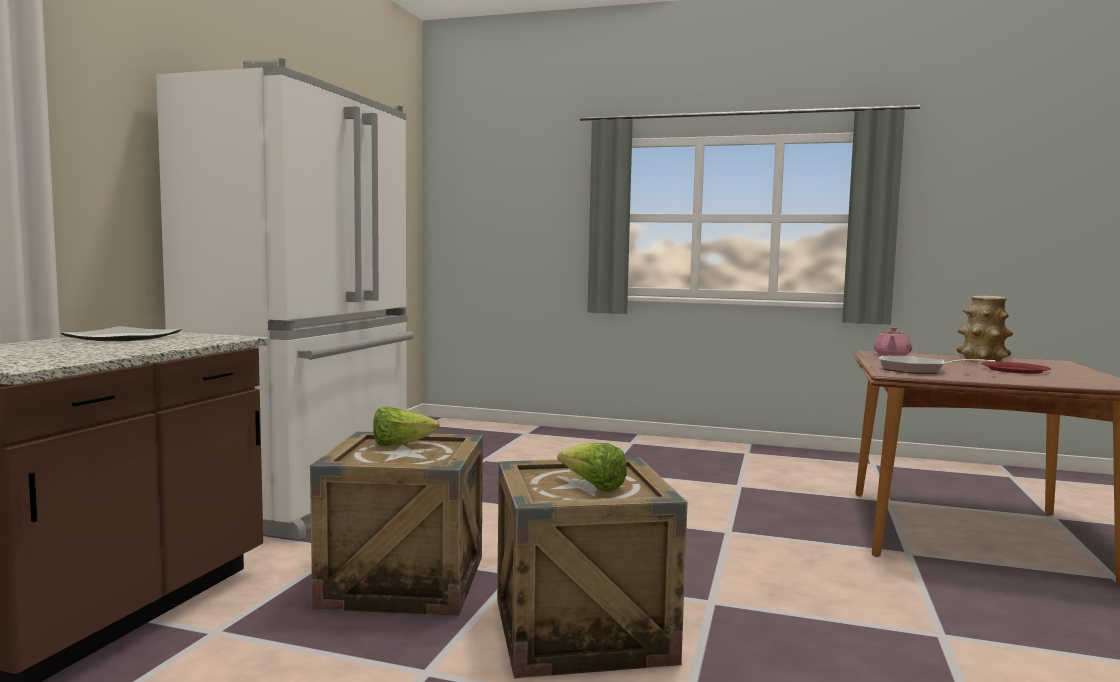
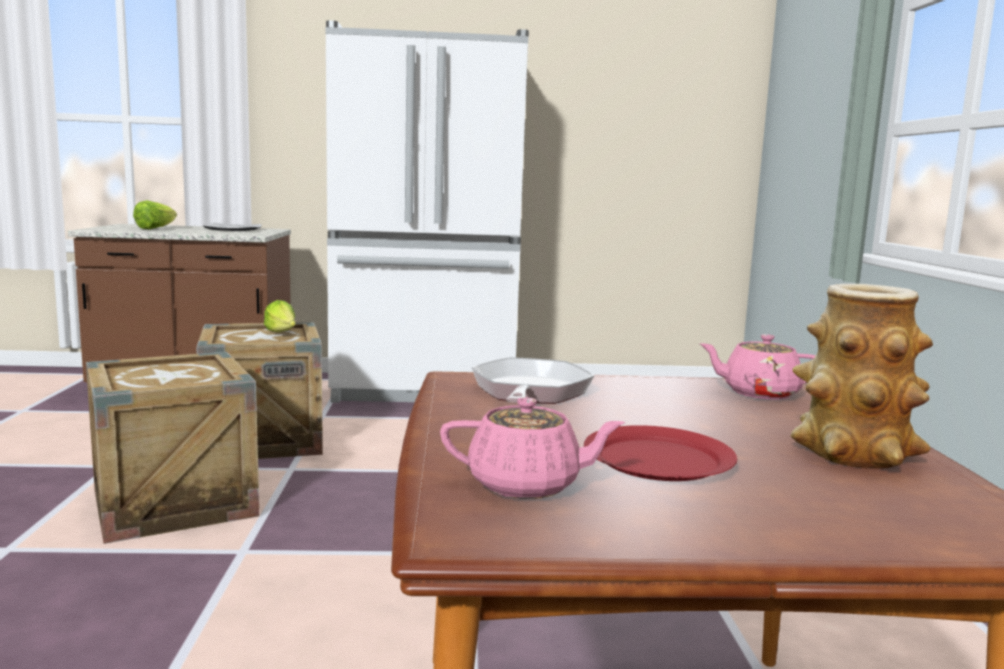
camera: 70 degrees right, 5 degrees up
(593, 487) = (157, 376): lettuce -> lettuce (155, 228)
(1066, 380) = (527, 485): none -> pink teapot

